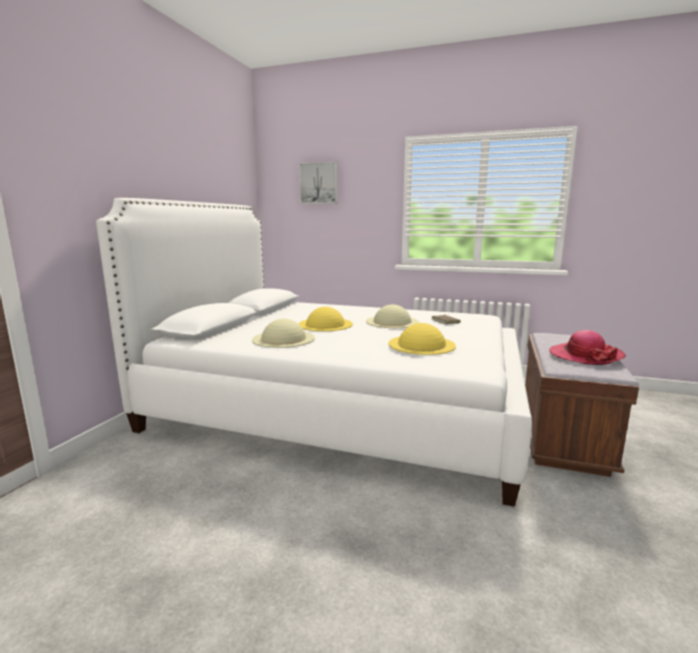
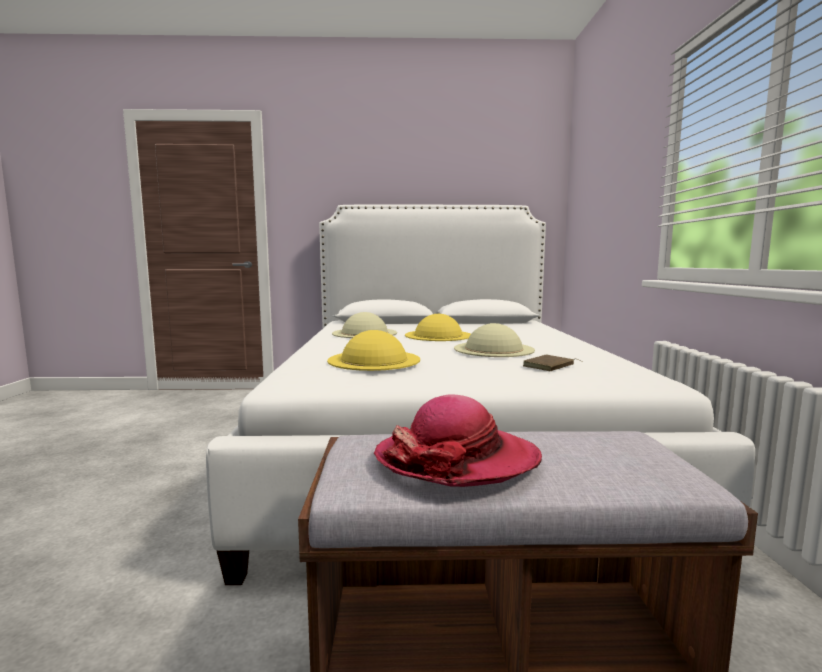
camera: 70 degrees right, 5 degrees down
(319, 183) = (601, 162): picture -> none

